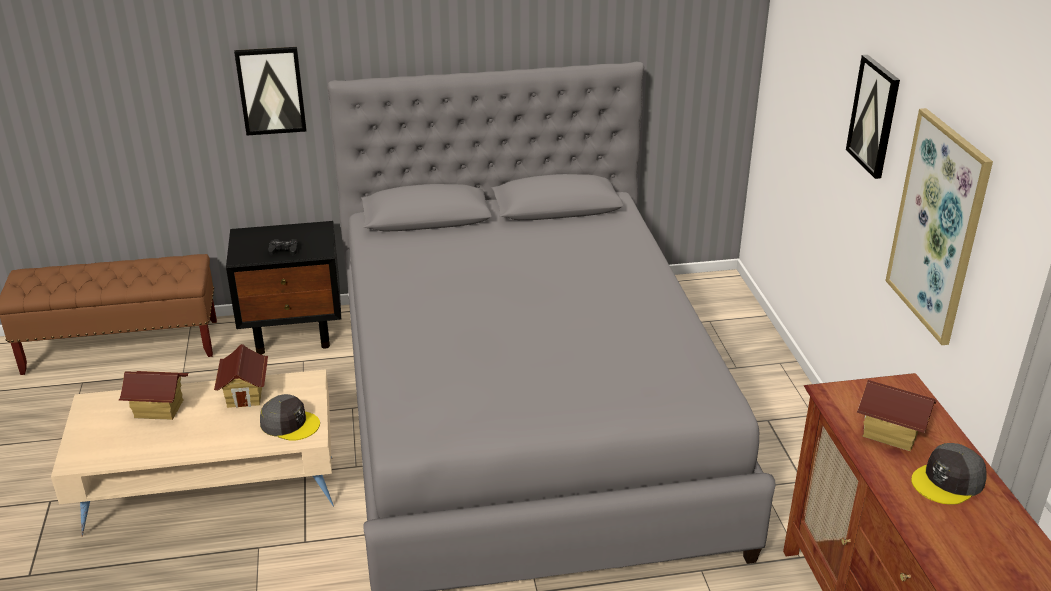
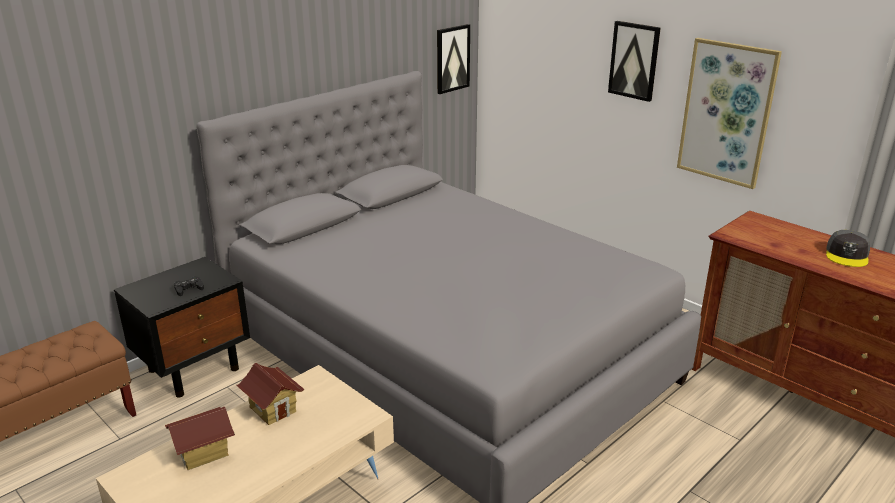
camera: 35 degrees left, 5 degrees down
(271, 90) = (140, 142): picture -> picture (452, 58)
(290, 424) = (340, 414): grey cap -> none
(890, 433) = (787, 243): toy house -> none

